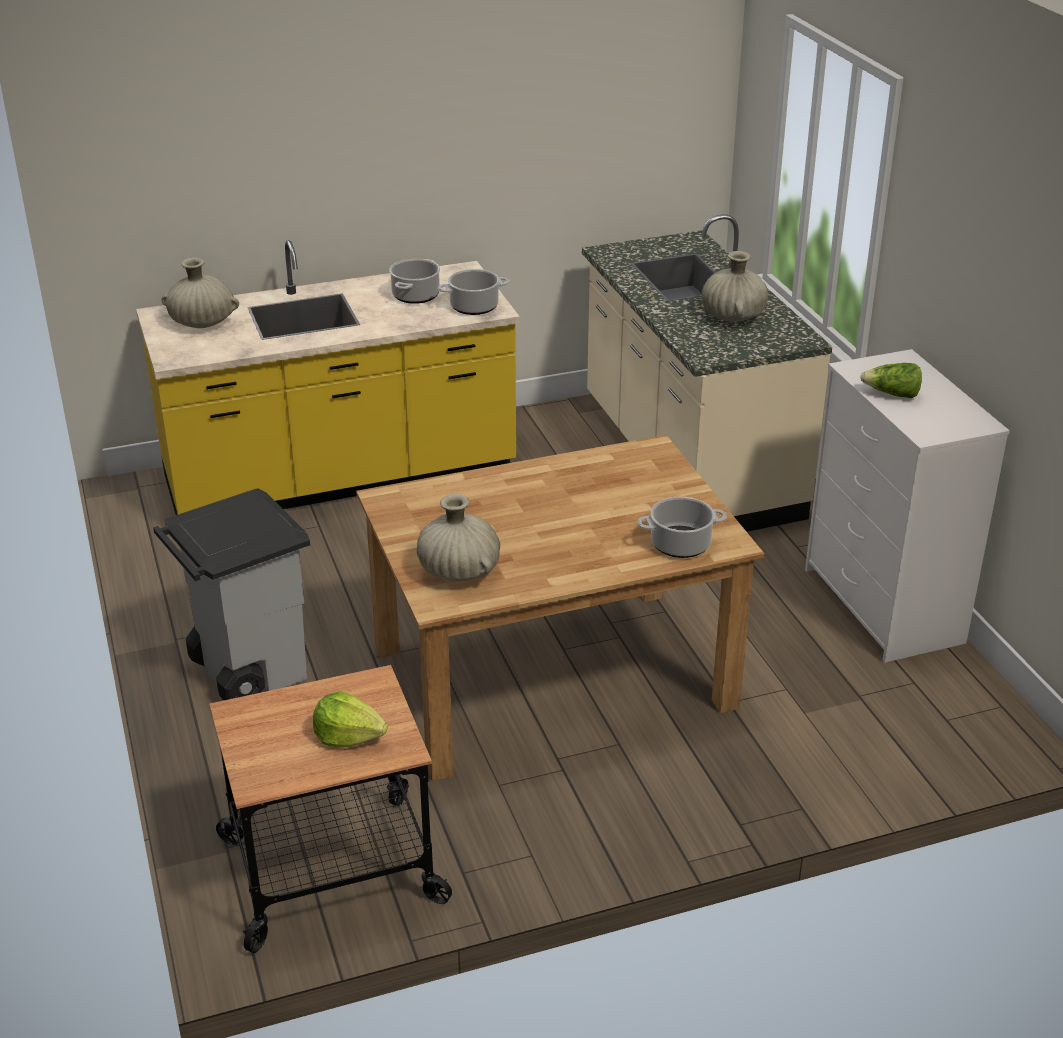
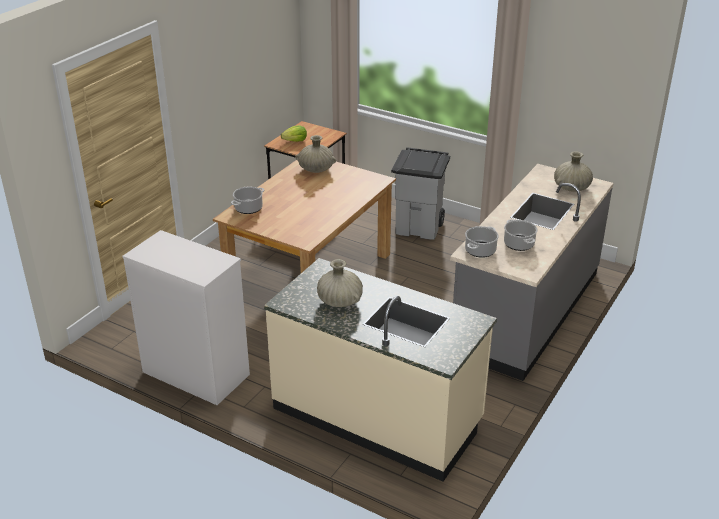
camera: 140 degrees right, 0 degrees up
(340, 477) = (525, 311): yellow counter -> grey counter
(892, 394) = (193, 252): lettuce -> none

